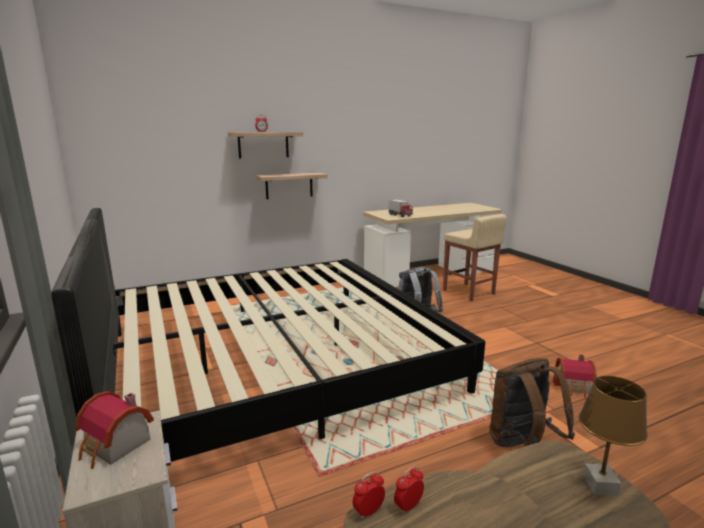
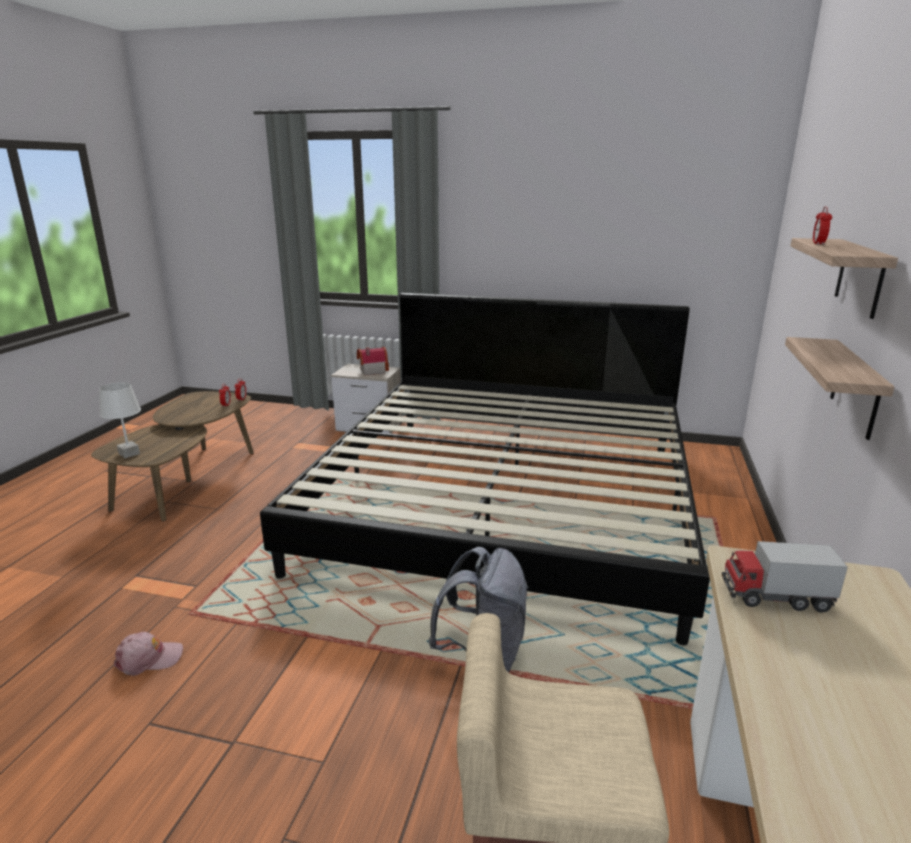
camera: 130 degrees right, 5 degrees up
(522, 445) = (200, 552): brown backpack -> none
(574, 387) = (149, 659): toy house -> pink cap
(600, 485) = (128, 453): brown table lamp -> white table lamp

